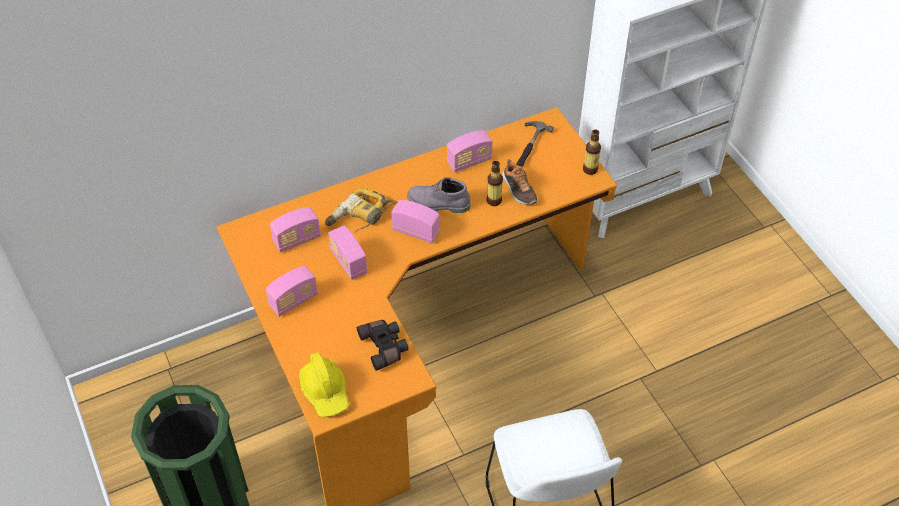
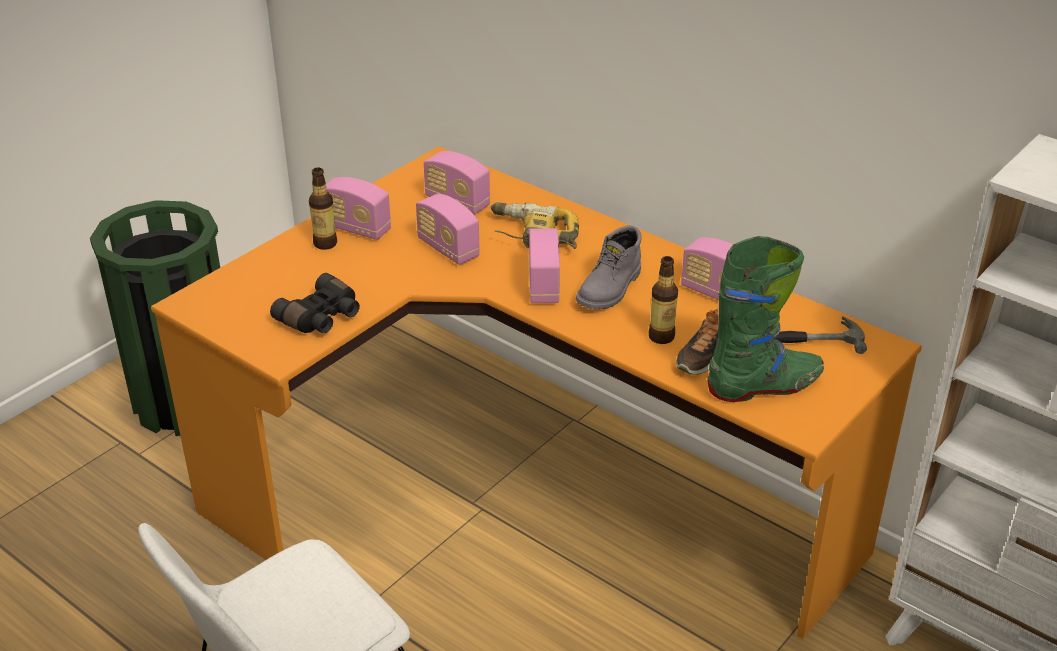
camera: 65 degrees right, 15 degrees down
(325, 391) = (224, 293): yellow hard hat -> none
(348, 262) = (448, 249): radio -> radio turned 75 degrees counterclockwise
(438, 204) = (610, 289): grey boot -> grey boot turned 135 degrees counterclockwise
(557, 179) = (764, 386): none -> green boot
(590, 169) = (819, 416): bottle -> bottle (325, 243)

